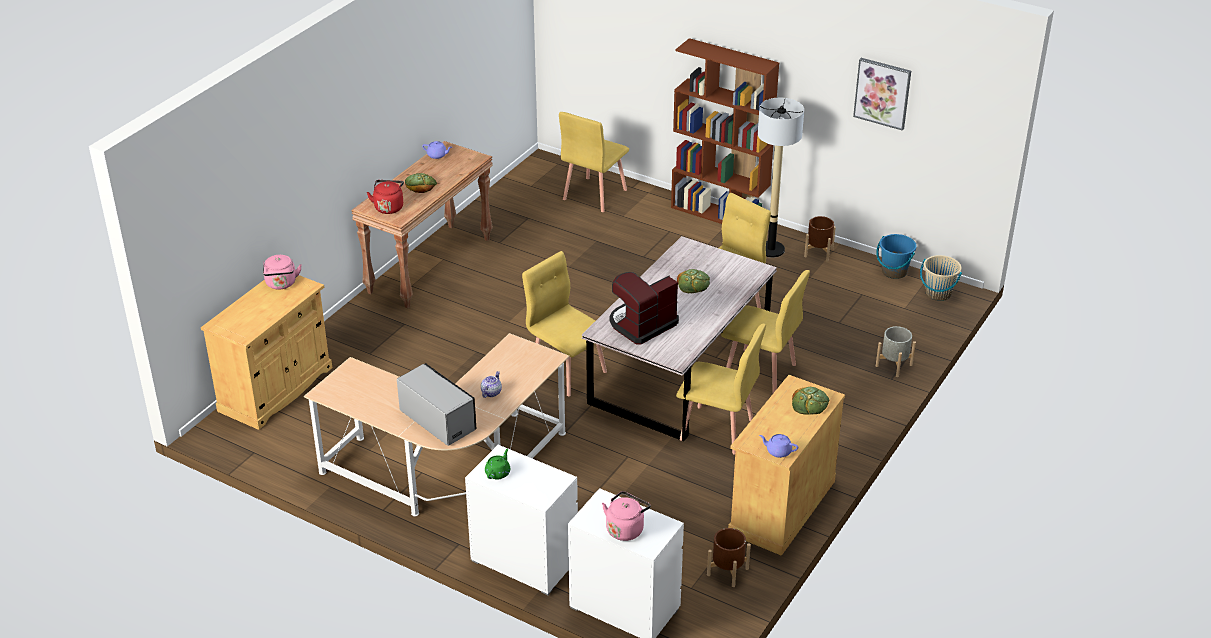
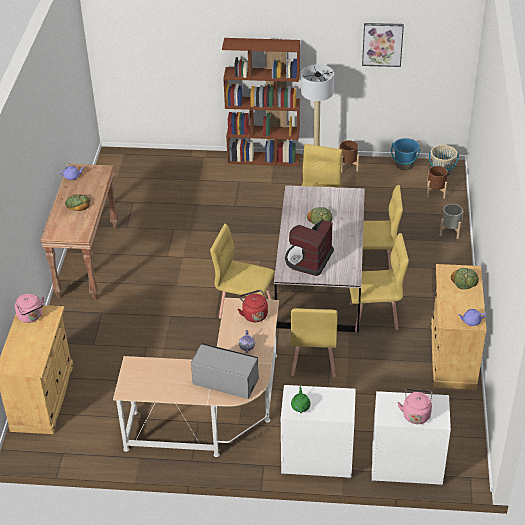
camera: 25 degrees left, 5 degrees up
(389, 207) = (67, 228): red kettle -> red kettle (254, 314)
(594, 194) = (167, 170): yellow chair -> yellow chair (313, 360)
(728, 571) = (452, 414): brown planter -> brown planter (435, 192)

